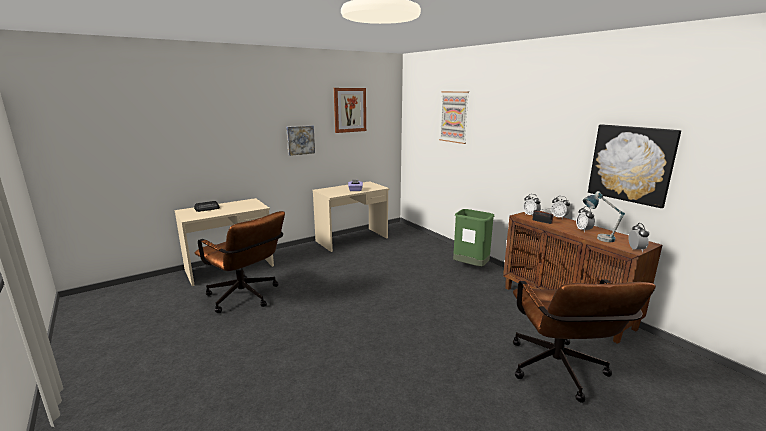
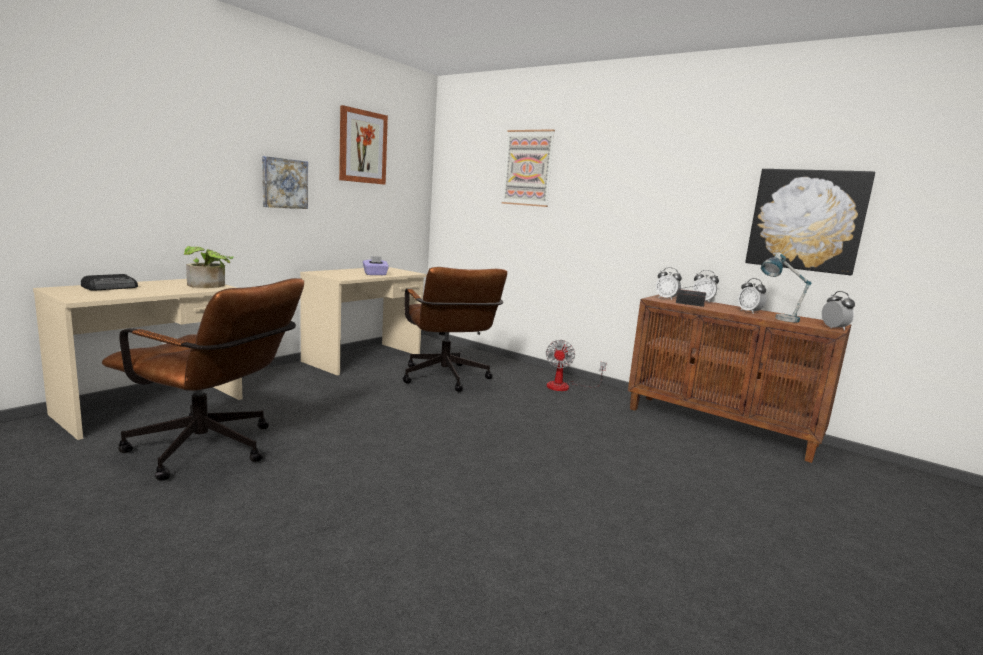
camera: 20 degrees left, 5 degrees down
(254, 206) = (208, 286): none -> potted plant
(470, 267) = (565, 386): green trash can -> fan
(560, 373) = (779, 507): brown office chair -> brown office chair (446, 380)

